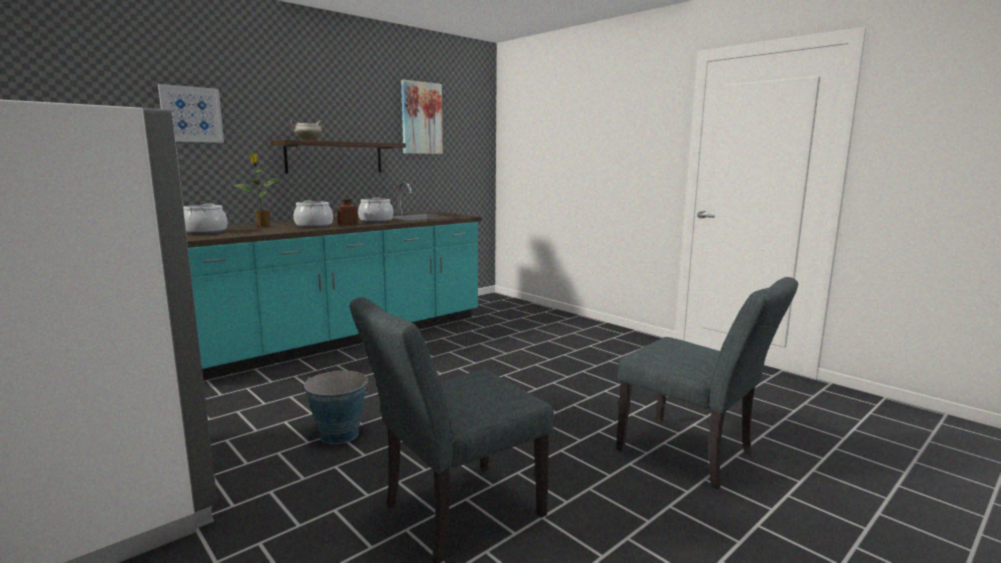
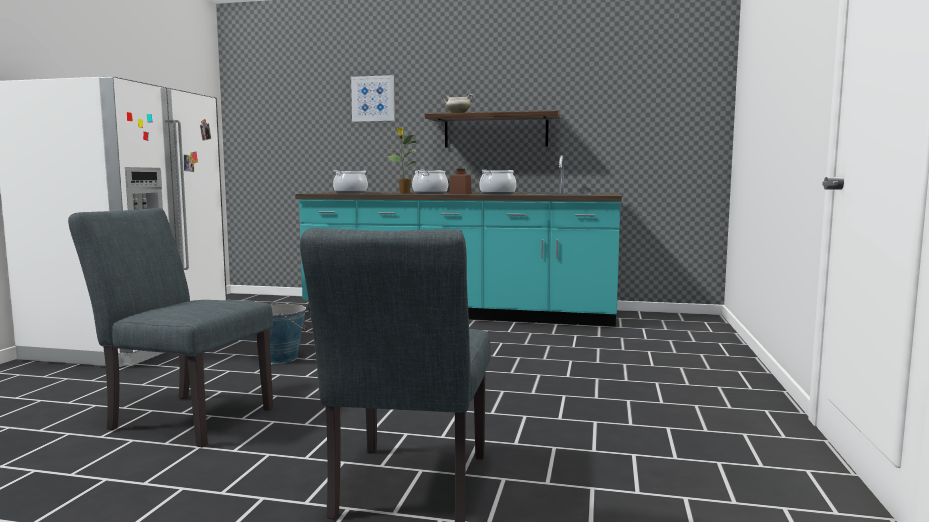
camera: 55 degrees right, 5 degrees down
(421, 118) = (607, 82): picture -> none

